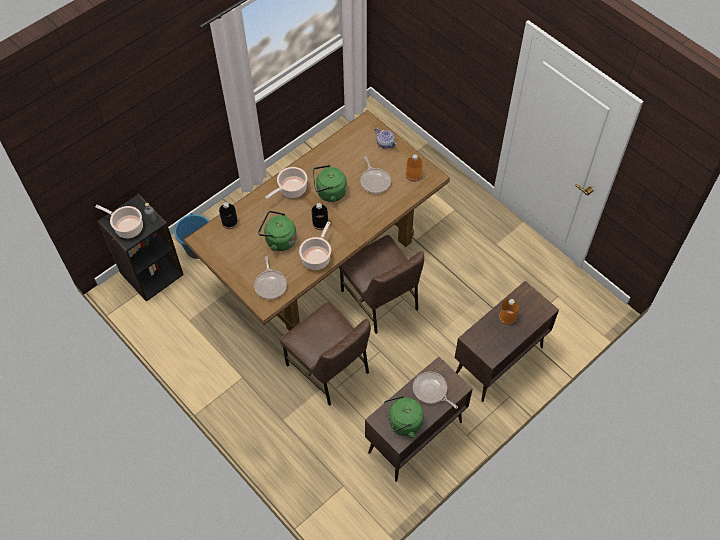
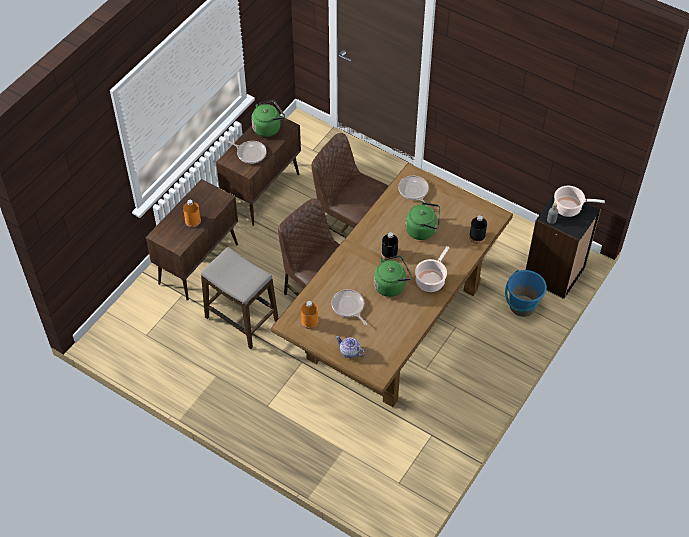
camera: 165 degrees right, 5 degrees down
(316, 257) = (381, 222): cooking pot -> none
(464, 291) = (241, 320): none -> stool

